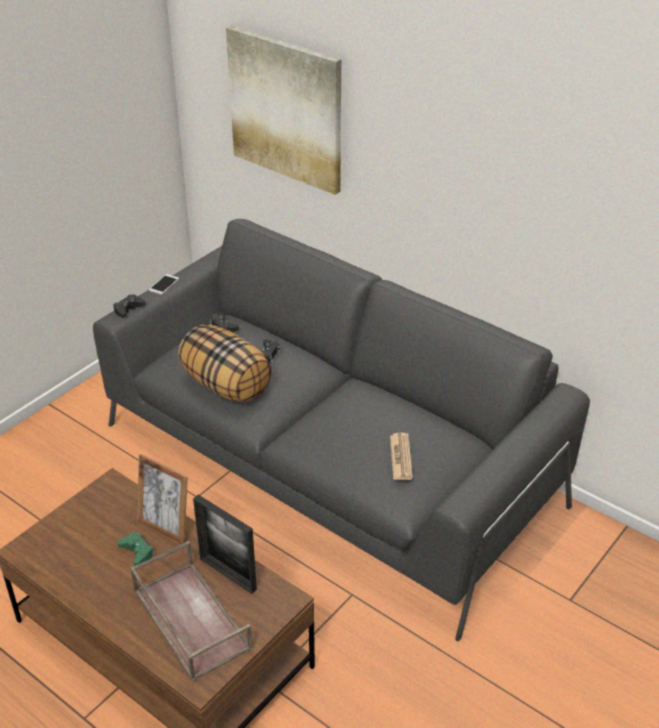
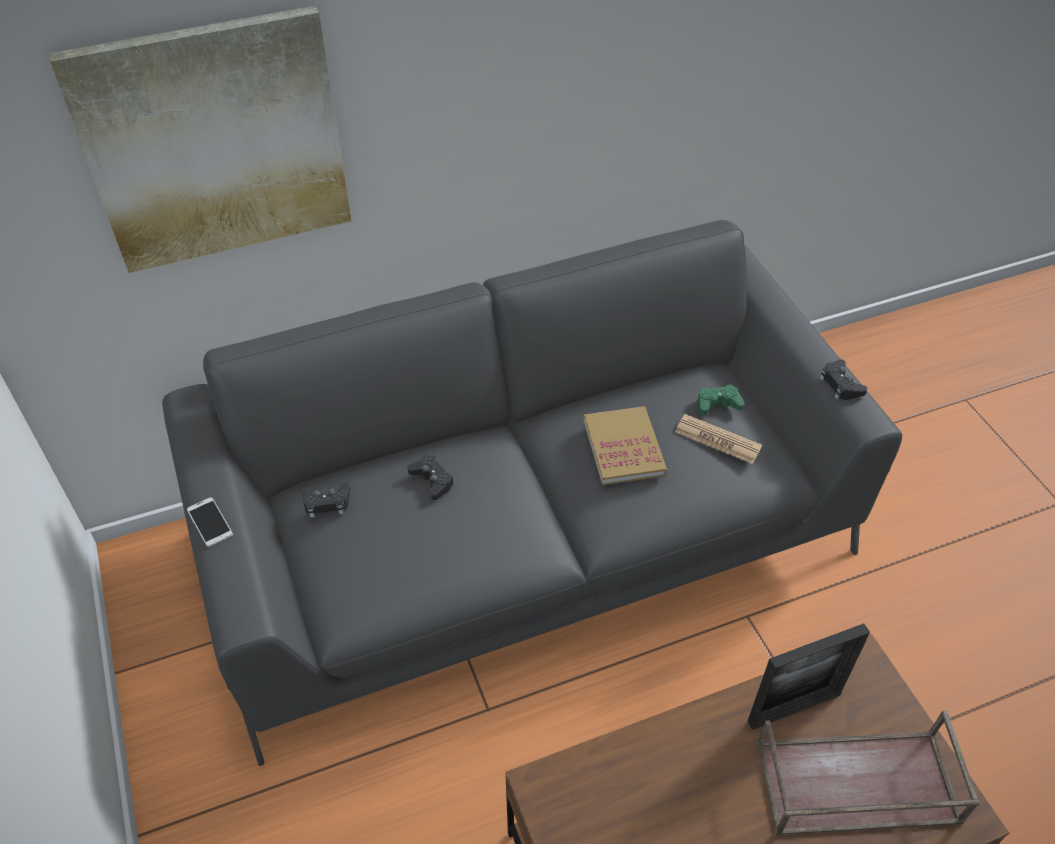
camera: 60 degrees left, 10 degrees up
(128, 309) = (234, 592): black game controller -> black game controller (840, 384)
(137, 552) = (702, 803): green game controller -> green game controller (718, 404)
(165, 527) = (670, 747): picture frame -> none
(227, 385) = (457, 552): pillow -> none
(356, 418) = (623, 448): none -> book

